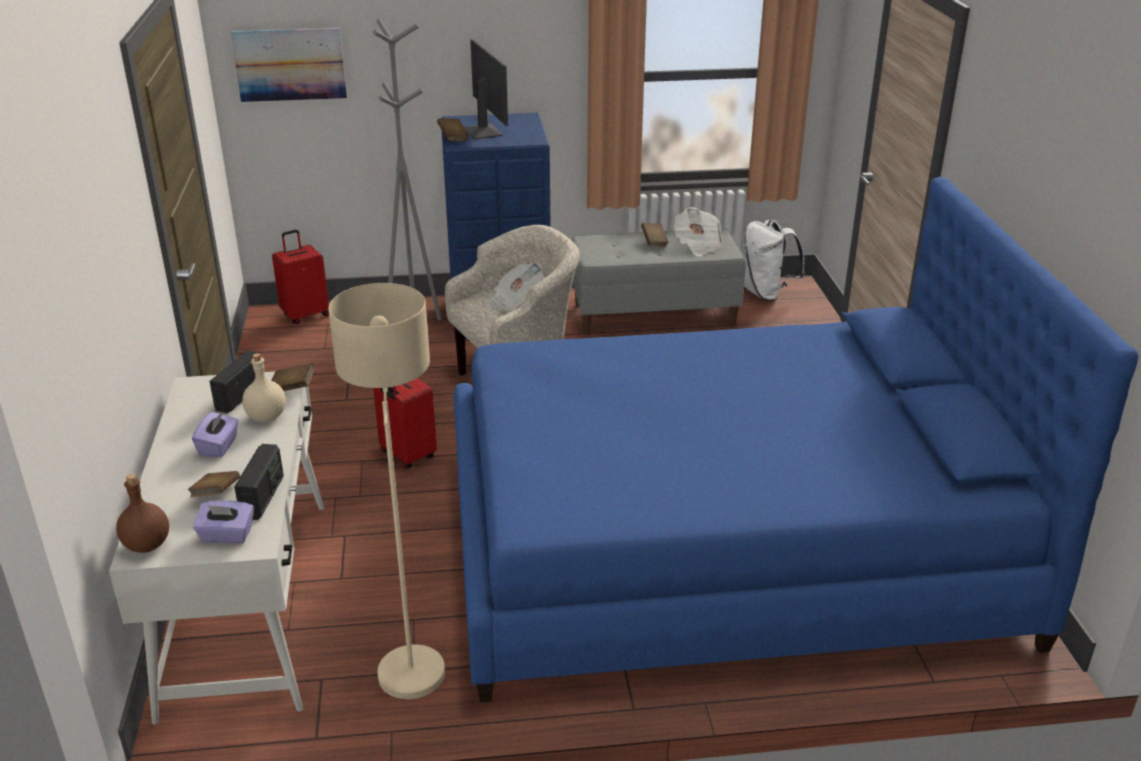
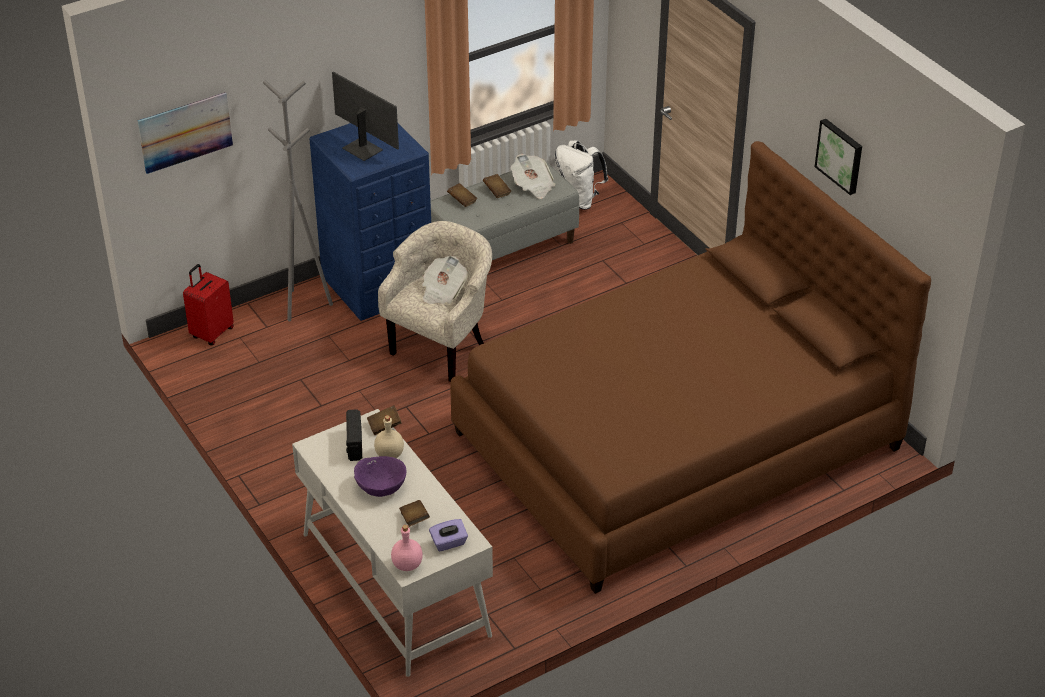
camera: 25 degrees left, 10 degrees up
(148, 544) = (407, 564): brown bottle -> pink bottle
(219, 446) = (381, 486): purple tissue box -> purple bowl
(263, 497) = (445, 511): radio -> none
(406, 455) = (409, 439): red suitcase -> none
(411, 659) = (533, 583): beige floor lamp -> none
(453, 138) = (346, 164): brown book -> brown book (462, 201)
(726, 547) = (677, 440): blue bed -> brown bed
(1042, 177) = (840, 155): none -> picture

